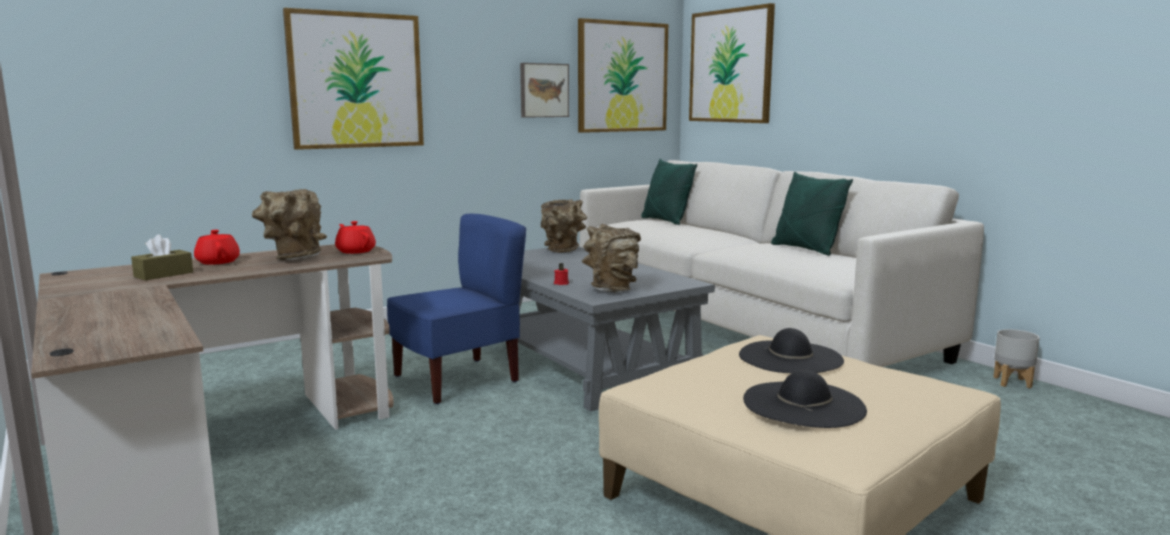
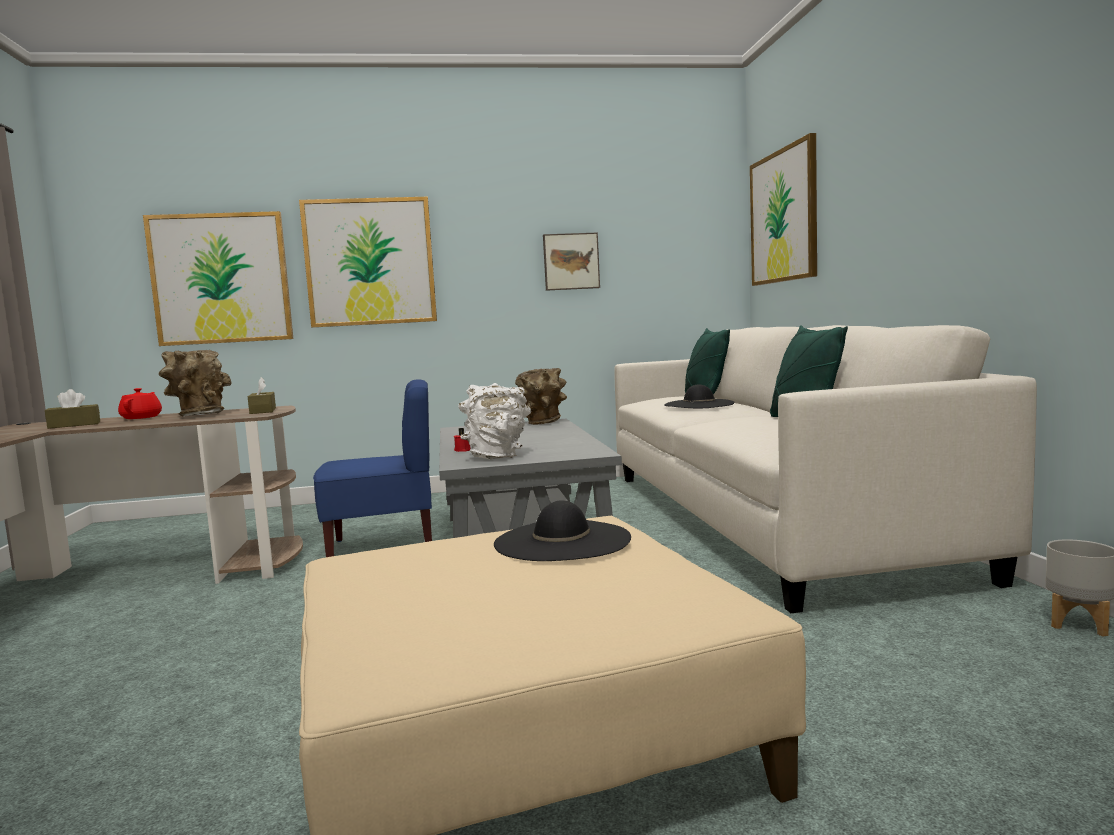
camera: 25 degrees right, 5 degrees down
(355, 251) = (263, 411): red teapot -> brown tissue box
(612, 289) = (498, 456): brown vase -> white vase
(622, 77) = (668, 243): picture -> picture (221, 279)
(803, 404) = (448, 597): black hat -> black hat (699, 404)

